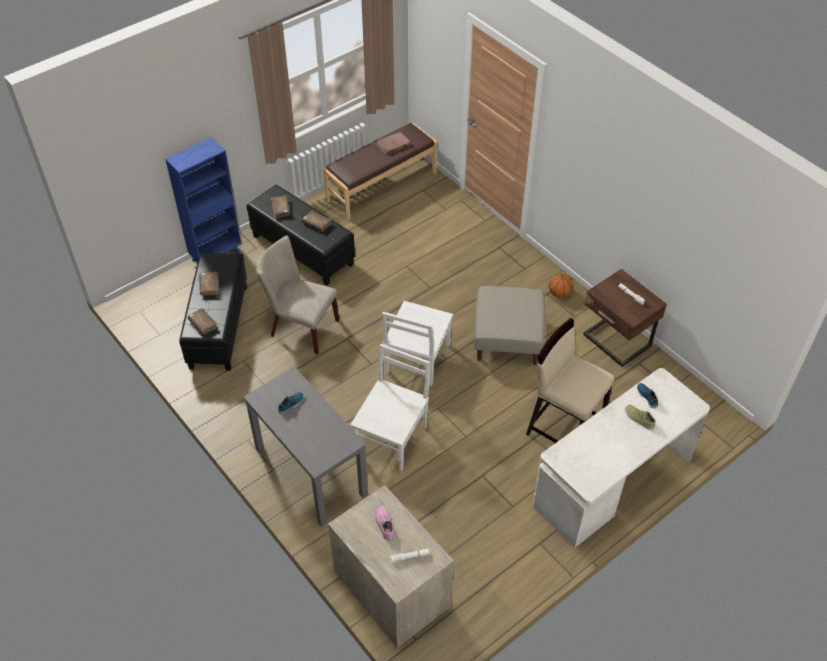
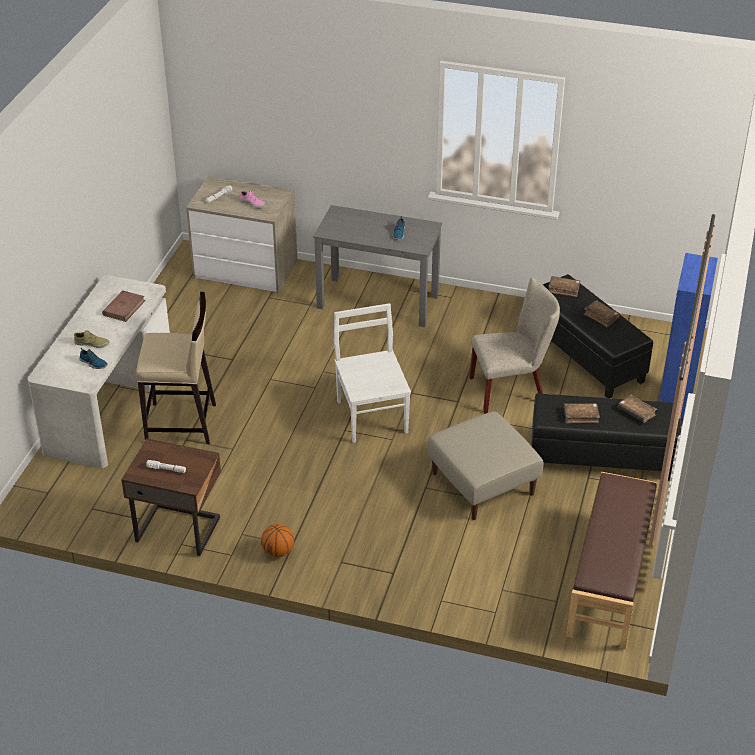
camera: 145 degrees right, 10 degrees down
(392, 438) = (334, 349): white chair -> none
(393, 145) = (613, 549): brown book -> brown book (124, 308)
(508, 339) = (298, 476): beige ottoman -> beige ottoman (482, 483)

